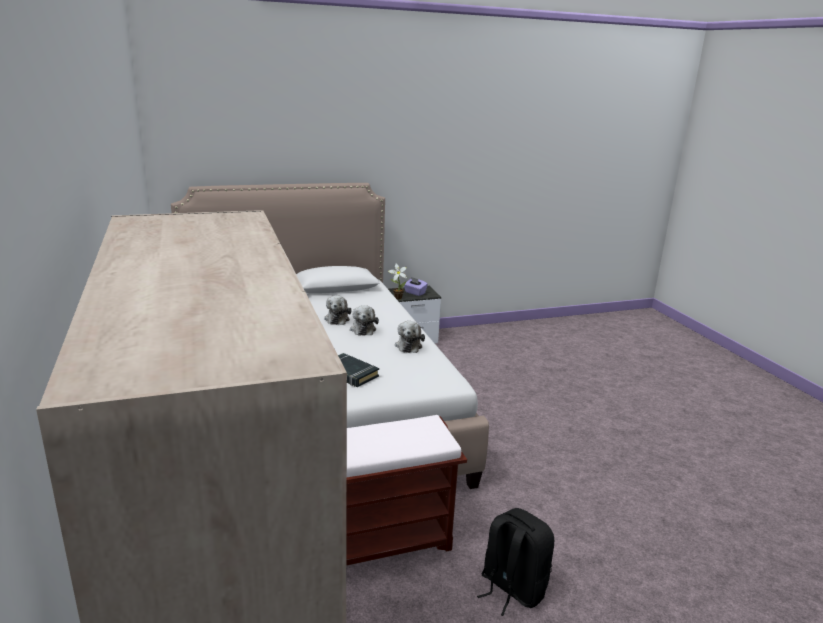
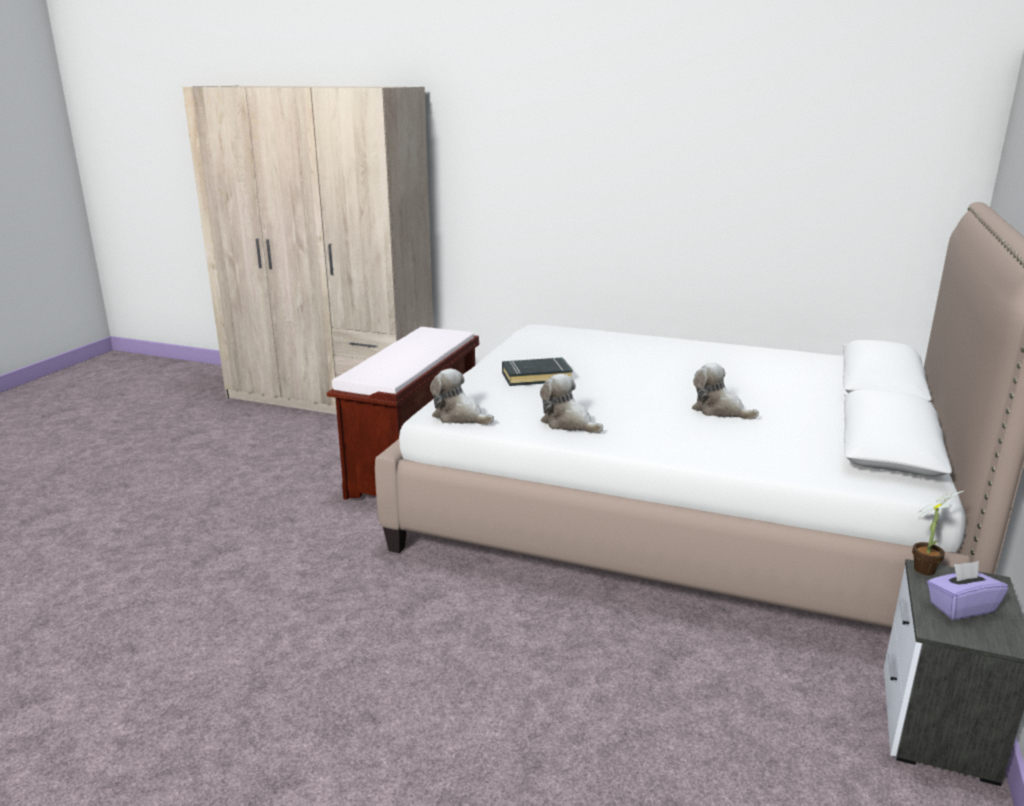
camera: 130 degrees right, 0 degrees up
(363, 329) = (659, 414): plush toy -> plush toy (459, 417)
(511, 588) = (265, 504): black backpack -> none

